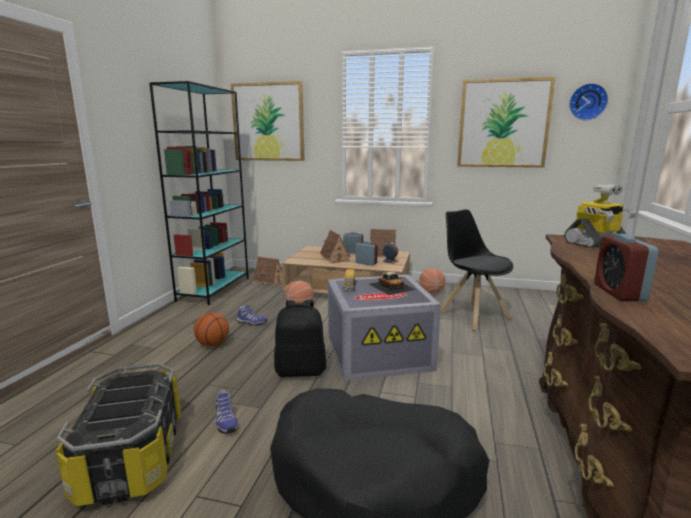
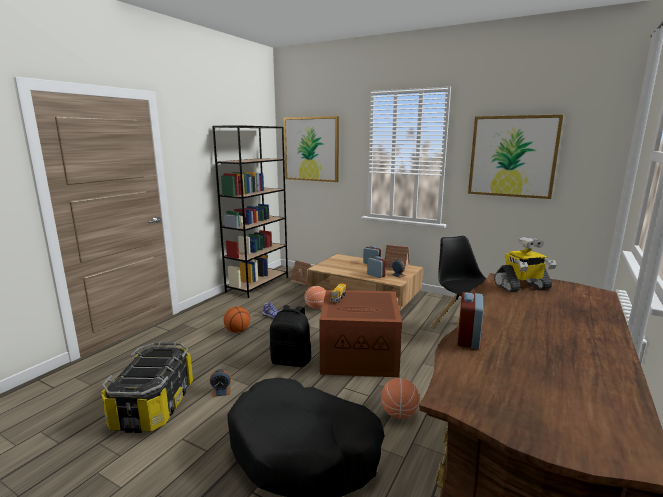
camera: 15 degrees right, 0 degrees up
(214, 289) = (258, 284): turquoise bookcase -> beige bookcase
(225, 421) = (221, 391): shoe -> alarm clock
(335, 258) = (353, 268): toy house -> none
(379, 352) = (360, 354): grey storage box -> brown storage box
(391, 286) = (372, 301): toy car -> none
(431, 292) = (436, 305): basketball -> basketball (399, 413)
(587, 102) = (596, 138): wall clock -> none

